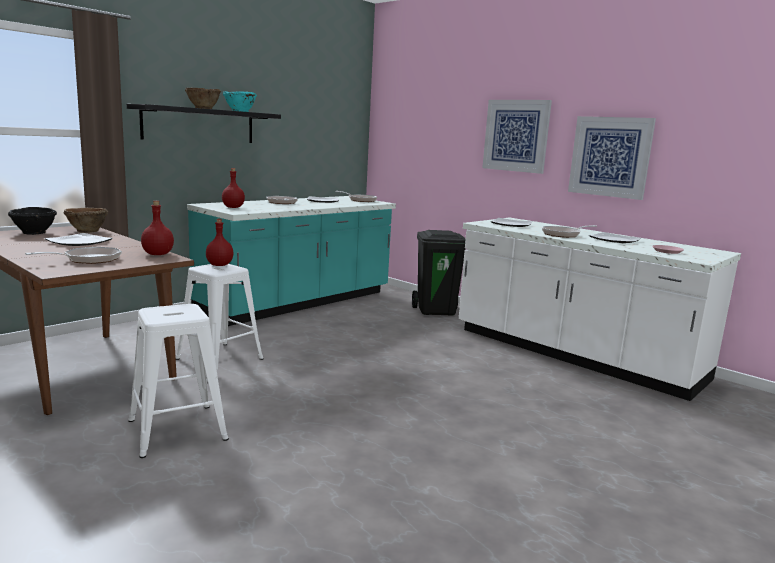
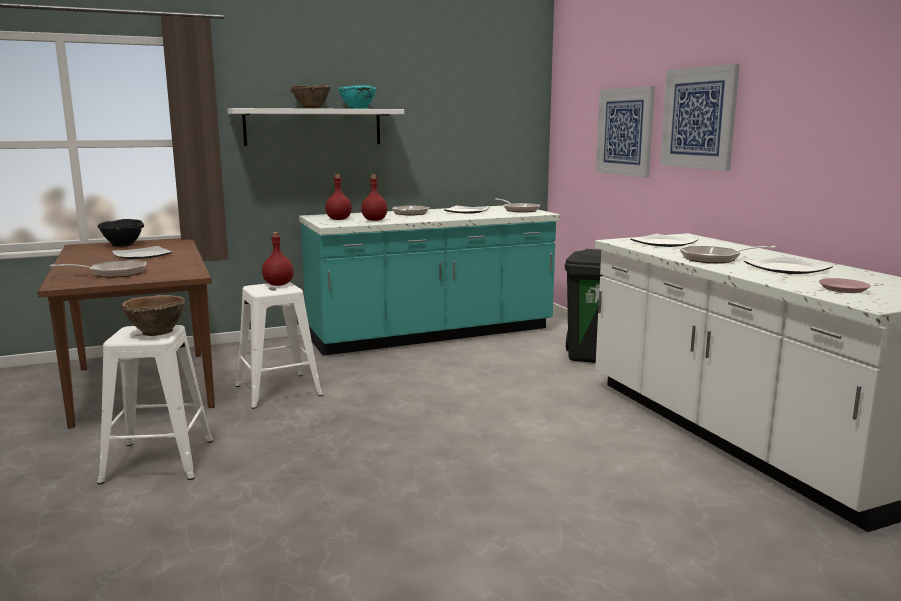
camera: 25 degrees right, 0 degrees up
(87, 231) = (172, 244): brown bowl -> brown bowl (156, 332)
(158, 254) = (188, 270): red bottle -> red bottle (375, 220)
(199, 125) = (313, 127): black shelf -> white shelf
(610, 157) = (812, 142): picture -> picture (625, 131)

